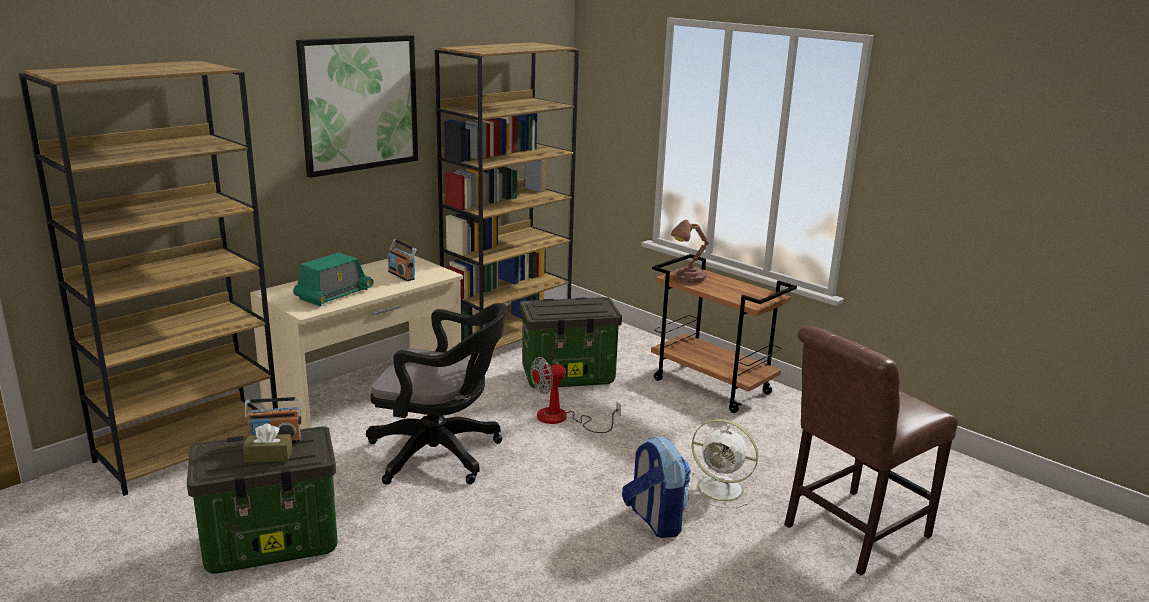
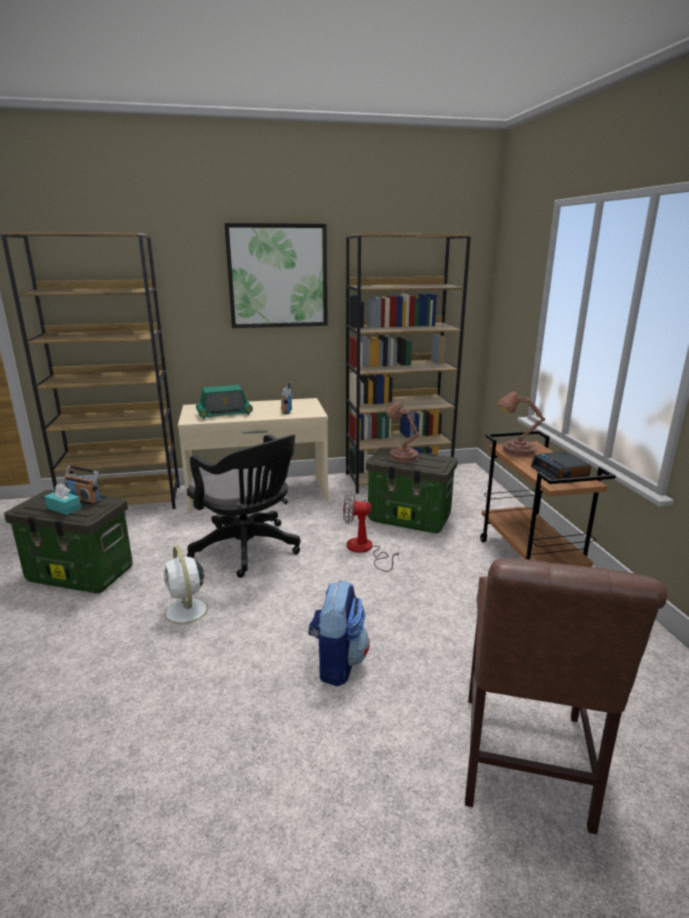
camera: 35 degrees right, 0 degrees up
(268, 456) = (64, 508): brown tissue box -> turquoise tissue box
(557, 307) = (401, 456): none -> brown table lamp
(722, 489) = (432, 659): white fan -> white fan (187, 612)
(745, 292) = (560, 472): none -> alarm clock
(850, 533) = (524, 766): brown chair -> brown chair turned 75 degrees counterclockwise

